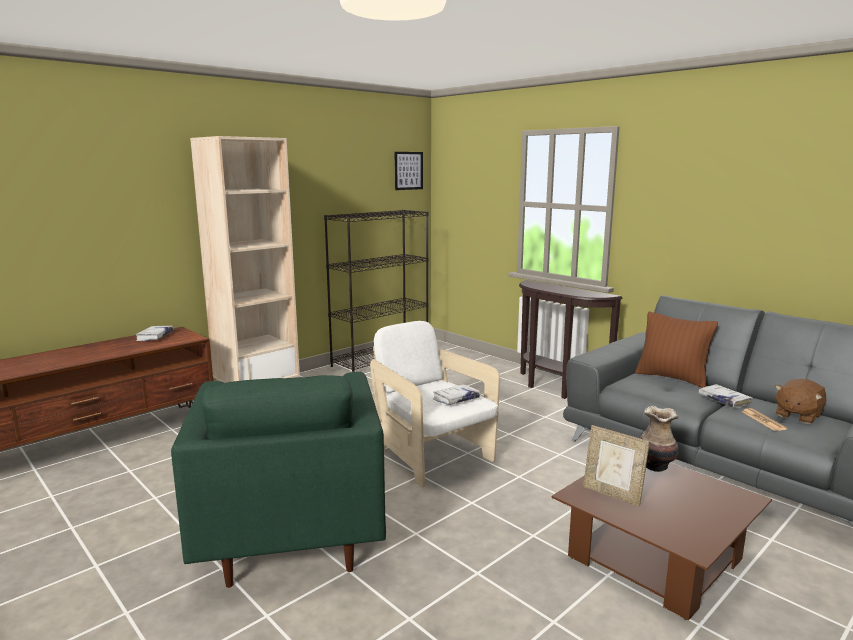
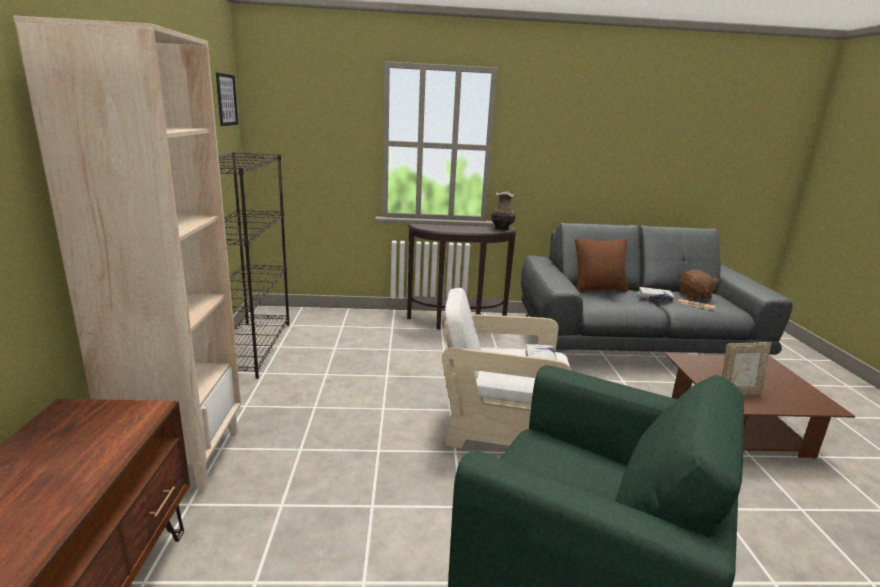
camera: 50 degrees left, 5 degrees up
(155, 337) = (56, 438): white book -> none
(655, 465) = (702, 360): vase -> vase (501, 229)

